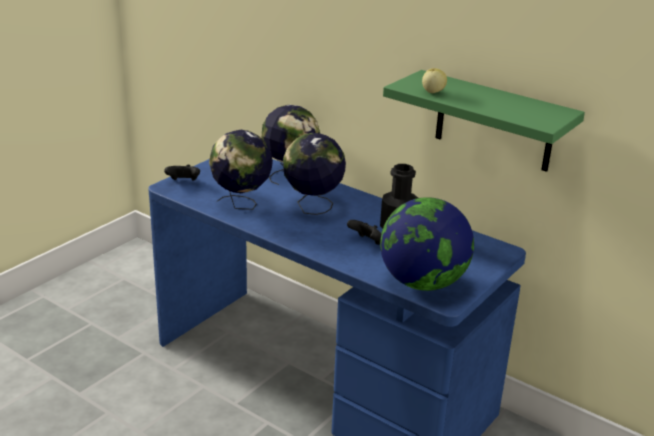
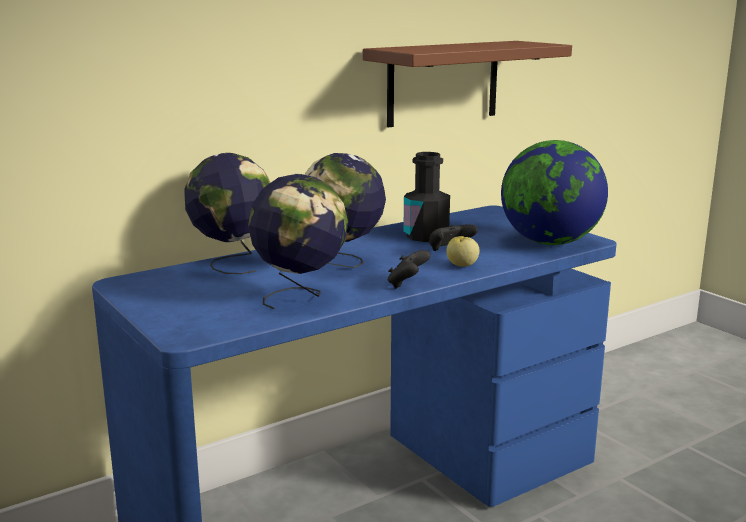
camera: 70 degrees left, 10 degrees down
(183, 182) = (182, 324): black game controller -> black game controller (407, 284)
(432, 92) = (443, 49): apple -> apple (461, 265)
(494, 122) = (443, 83): green shelf -> brown shelf

